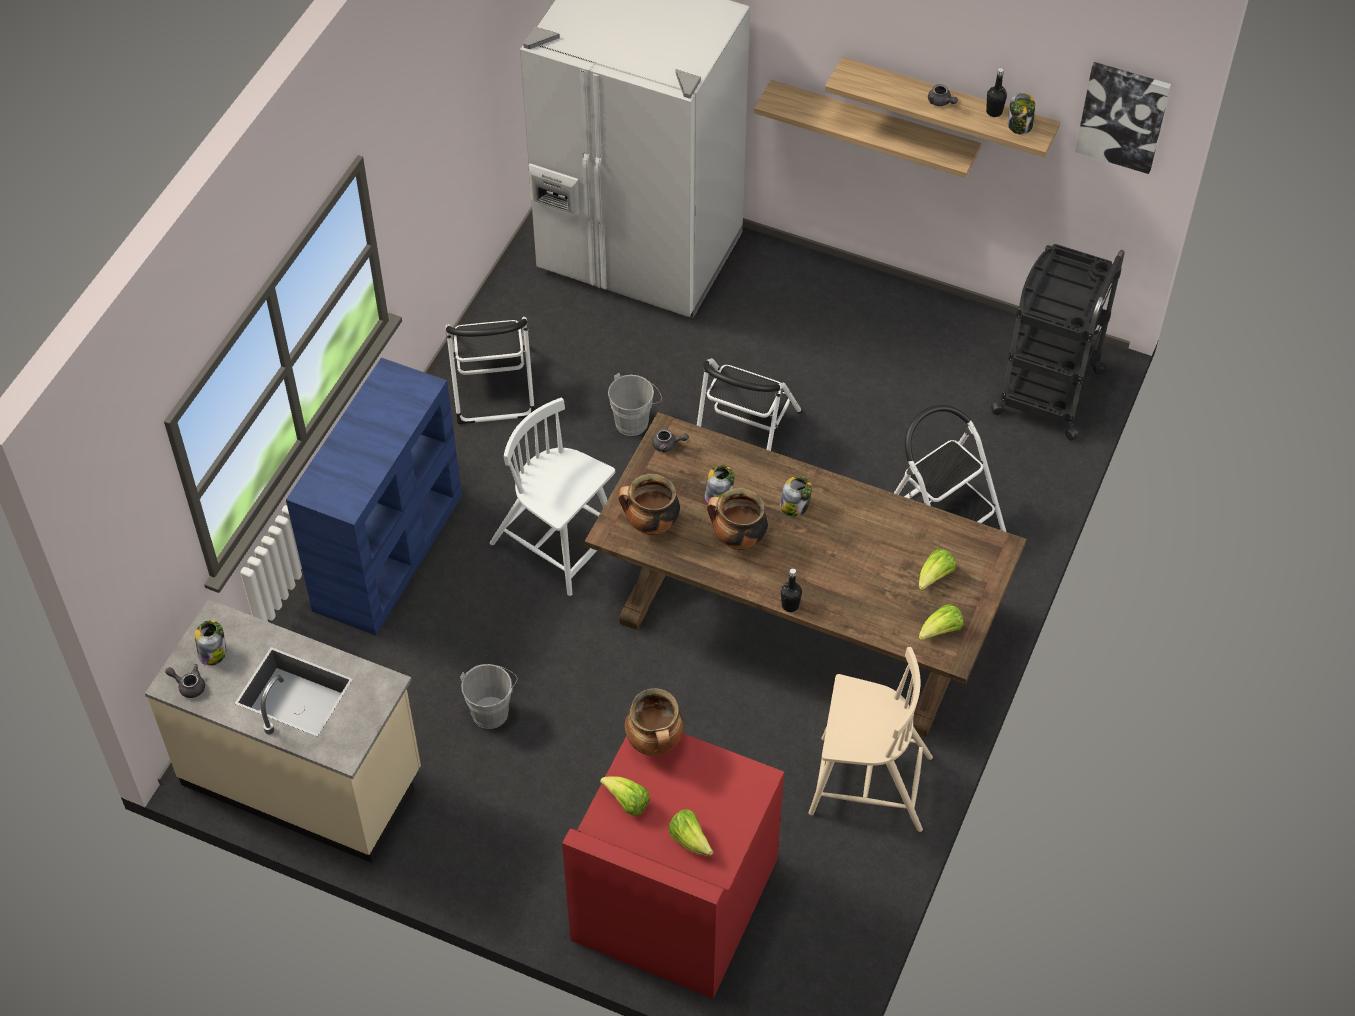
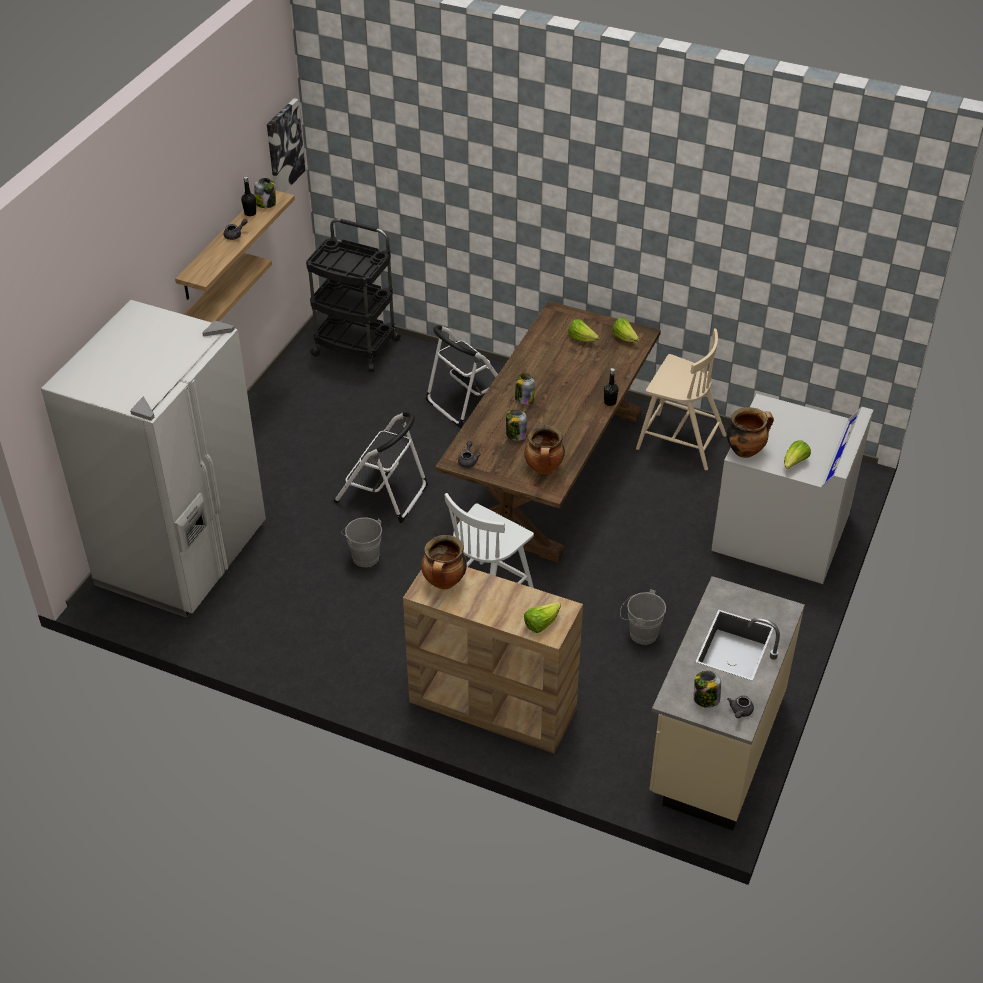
camera: 90 degrees left, 10 degrees down
(387, 551) = (492, 706): blue bookcase -> brown bookcase
(492, 387) = (319, 645): step ladder -> none
(674, 898) = (780, 532): red washing machine -> white washing machine
(690, 840) = (816, 434): lettuce -> lettuce (541, 624)
(737, 539) = (555, 426): cooking pot -> cooking pot (444, 582)
(867, 784) = (679, 441): beige chair -> beige chair turned 105 degrees clockwise

